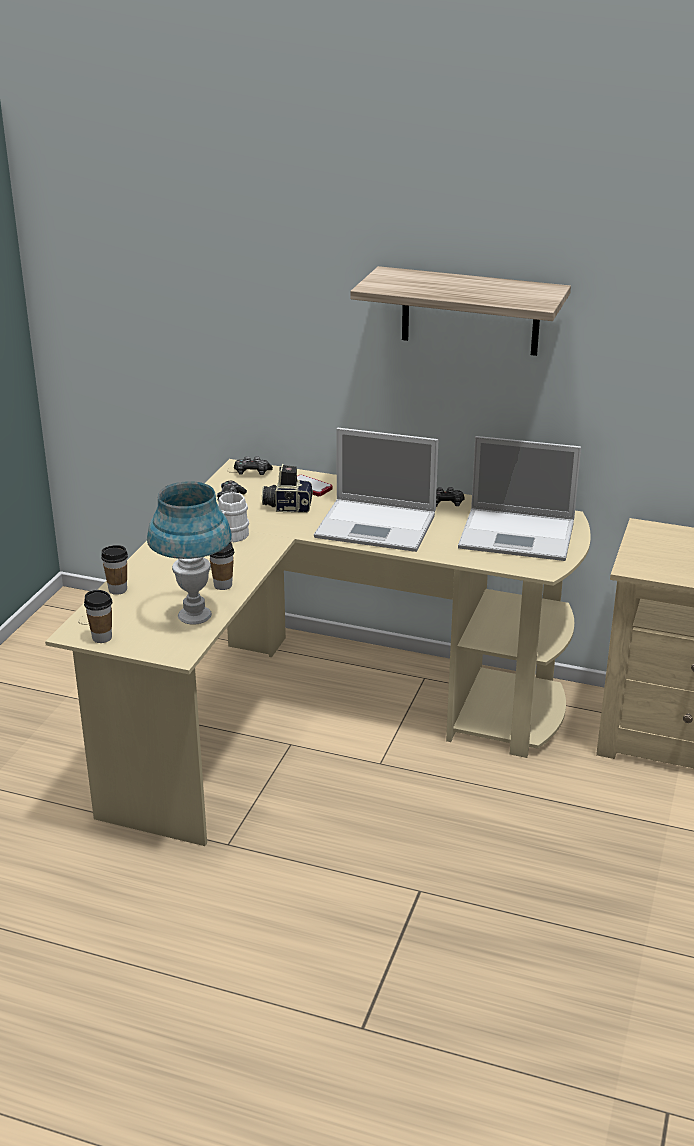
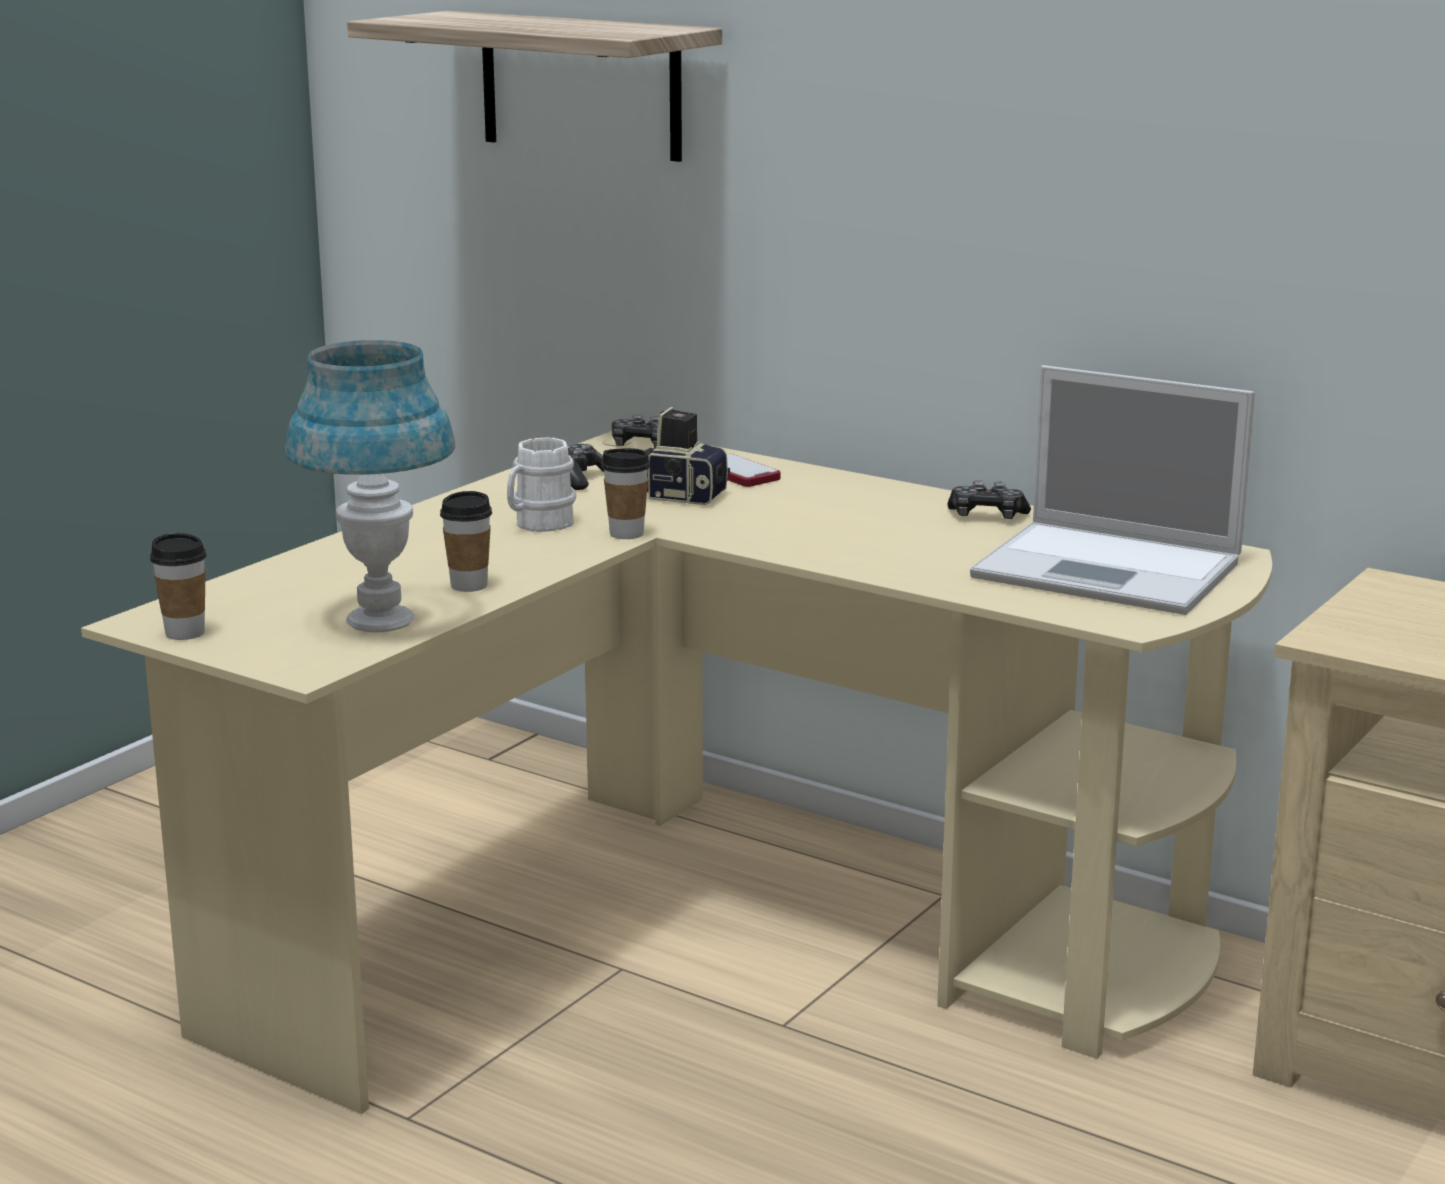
camera: 15 degrees right, 10 degrees down
(117, 590) = (271, 573): cup -> cup (626, 534)
(378, 526) = (832, 534): laptop -> none
(470, 311) = (1055, 121): shelf -> shelf (580, 85)

